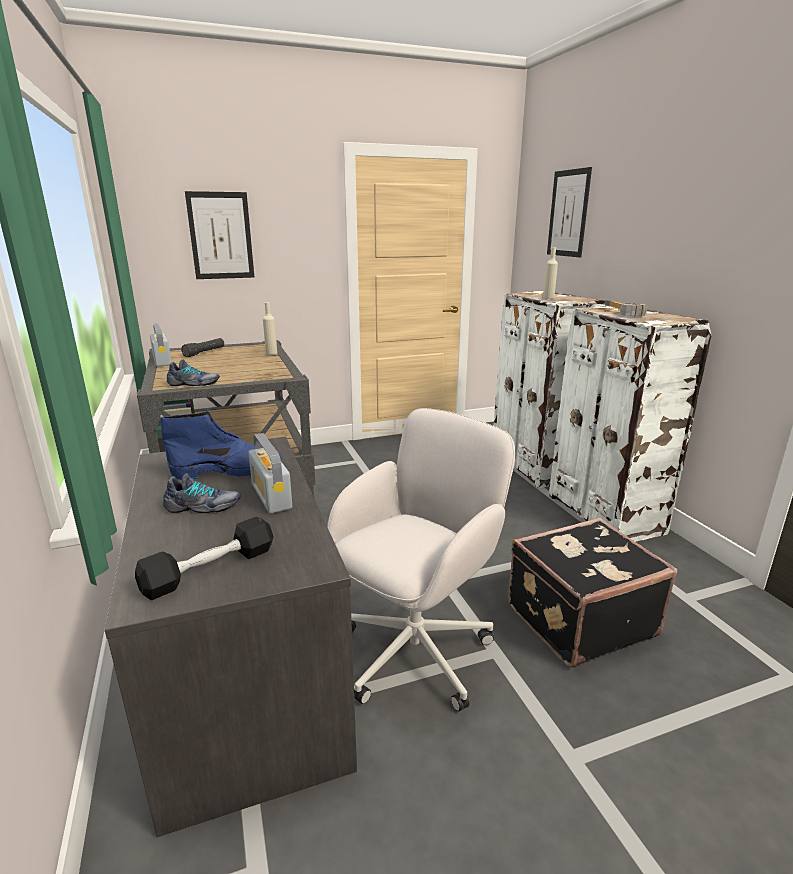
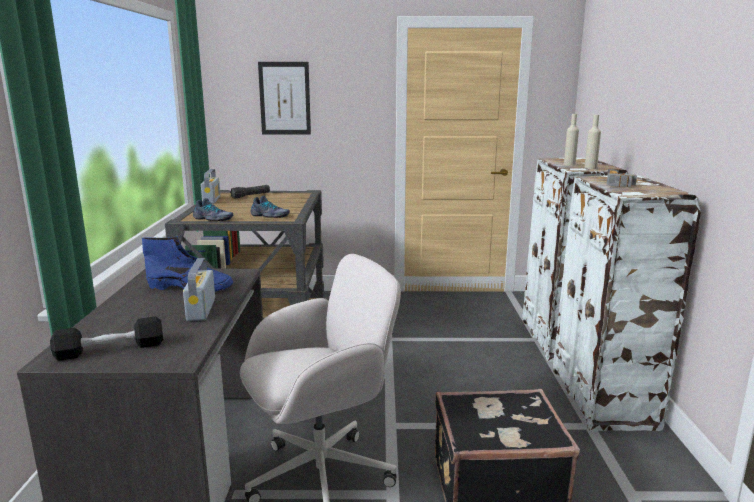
camera: 20 degrees right, 5 degrees down
(203, 507) = (148, 309): shoe -> shoe (270, 216)
(271, 353) = (301, 200): beige bottle -> beige bottle (590, 168)
(568, 213) = (611, 80): picture -> none

